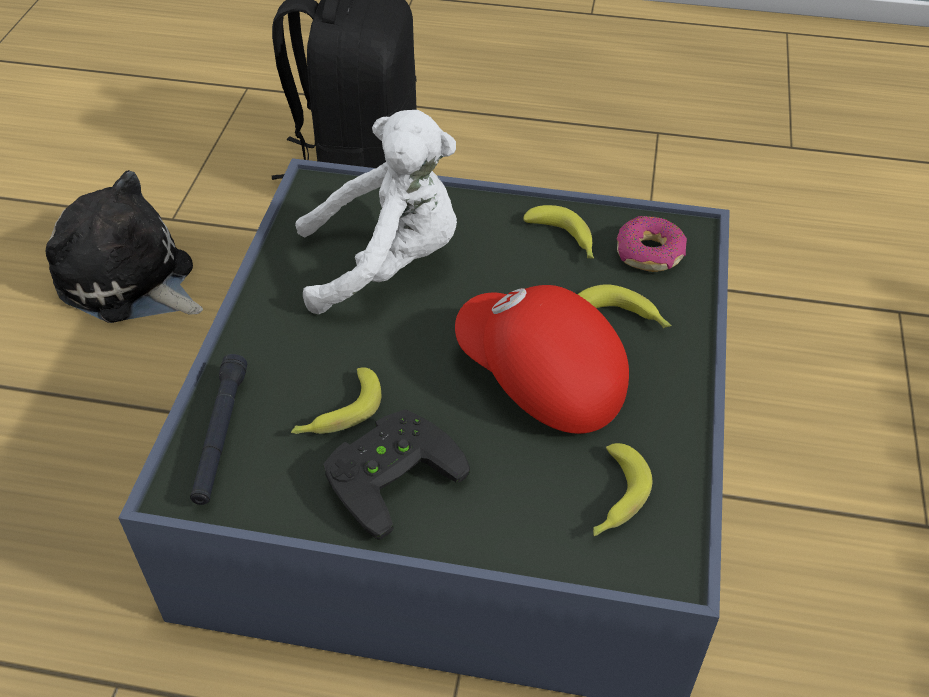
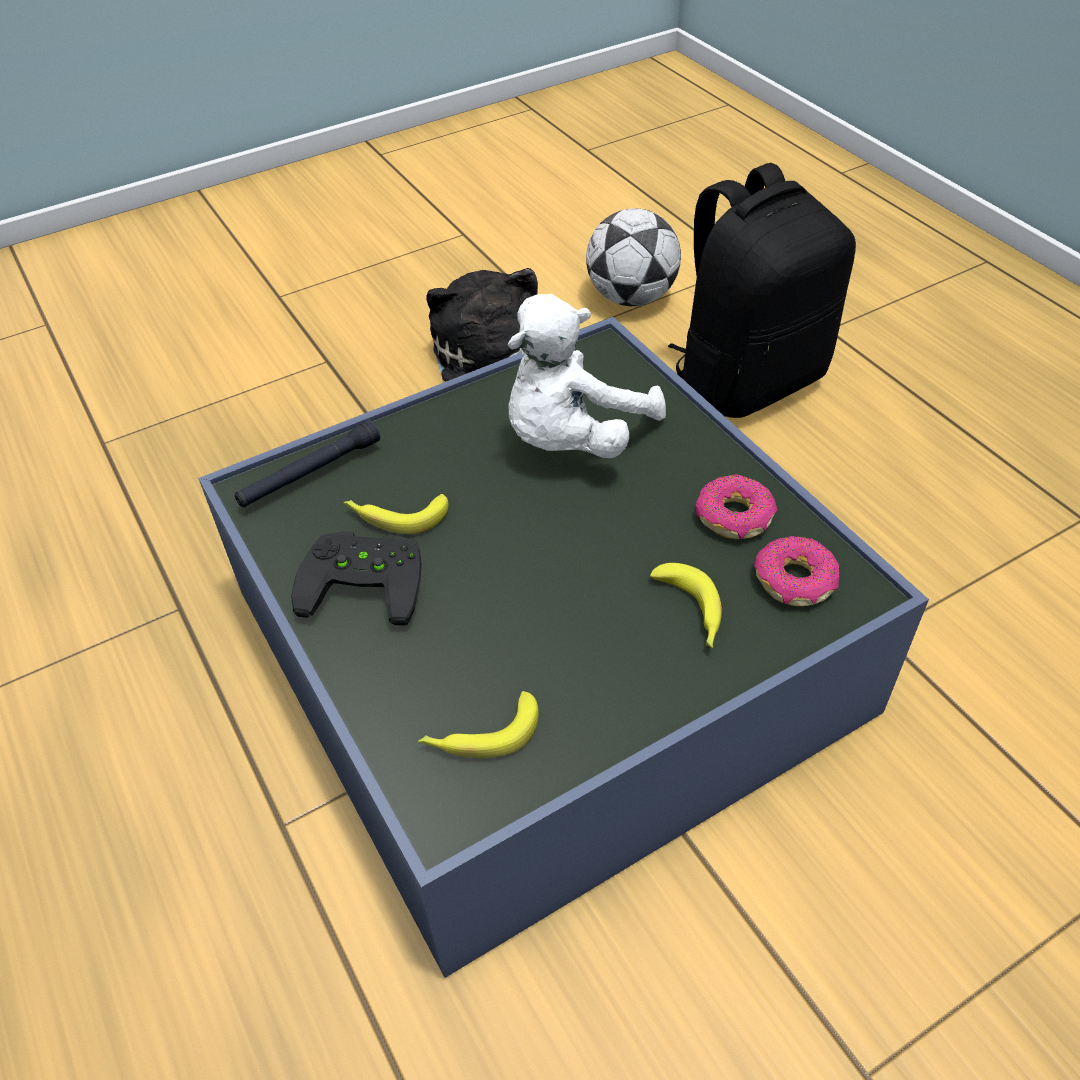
camera: 50 degrees right, 0 degrees up
(189, 160) = (631, 297): none -> football
(387, 264) = (573, 438): white plush toy -> white plush toy turned 90 degrees clockwise
(540, 379) = (558, 605): red cap -> none
(564, 240) = (734, 517): banana -> donut

